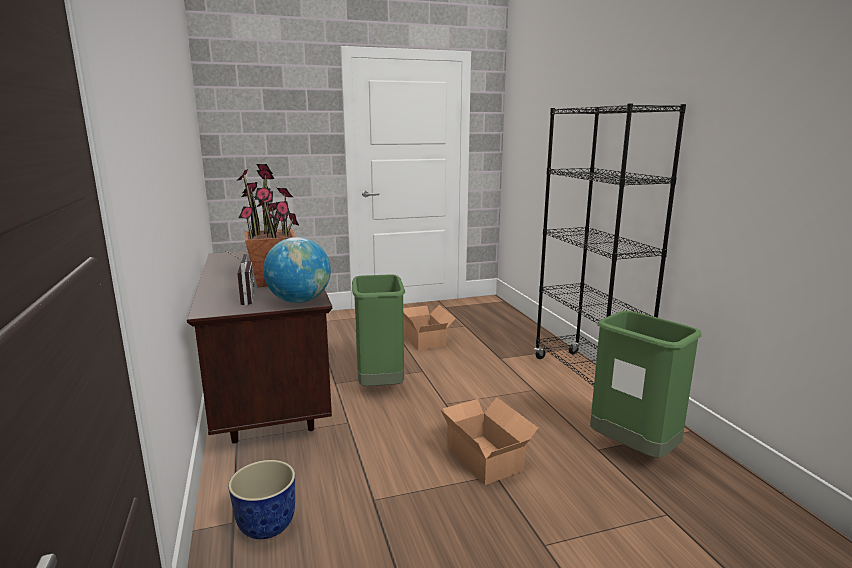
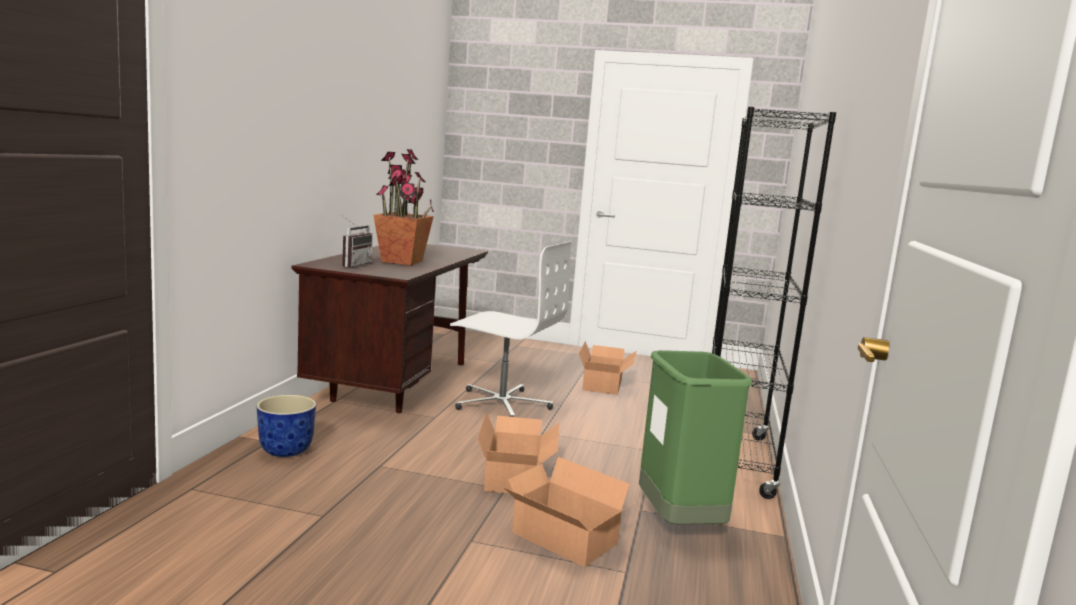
camera: 30 degrees right, 5 degrees down
(299, 301) = (390, 273): globe -> none
(380, 386) = (502, 404): green trash can -> white office chair
(597, 506) = (564, 540): none -> cardboard box

